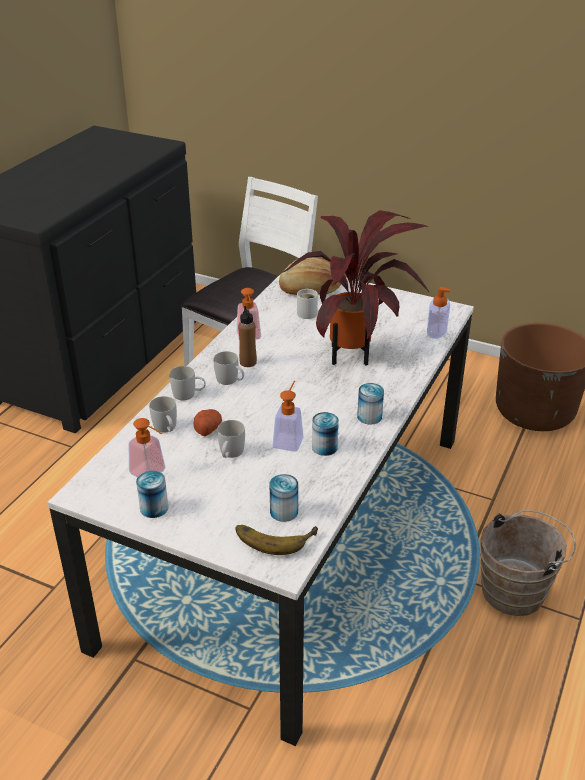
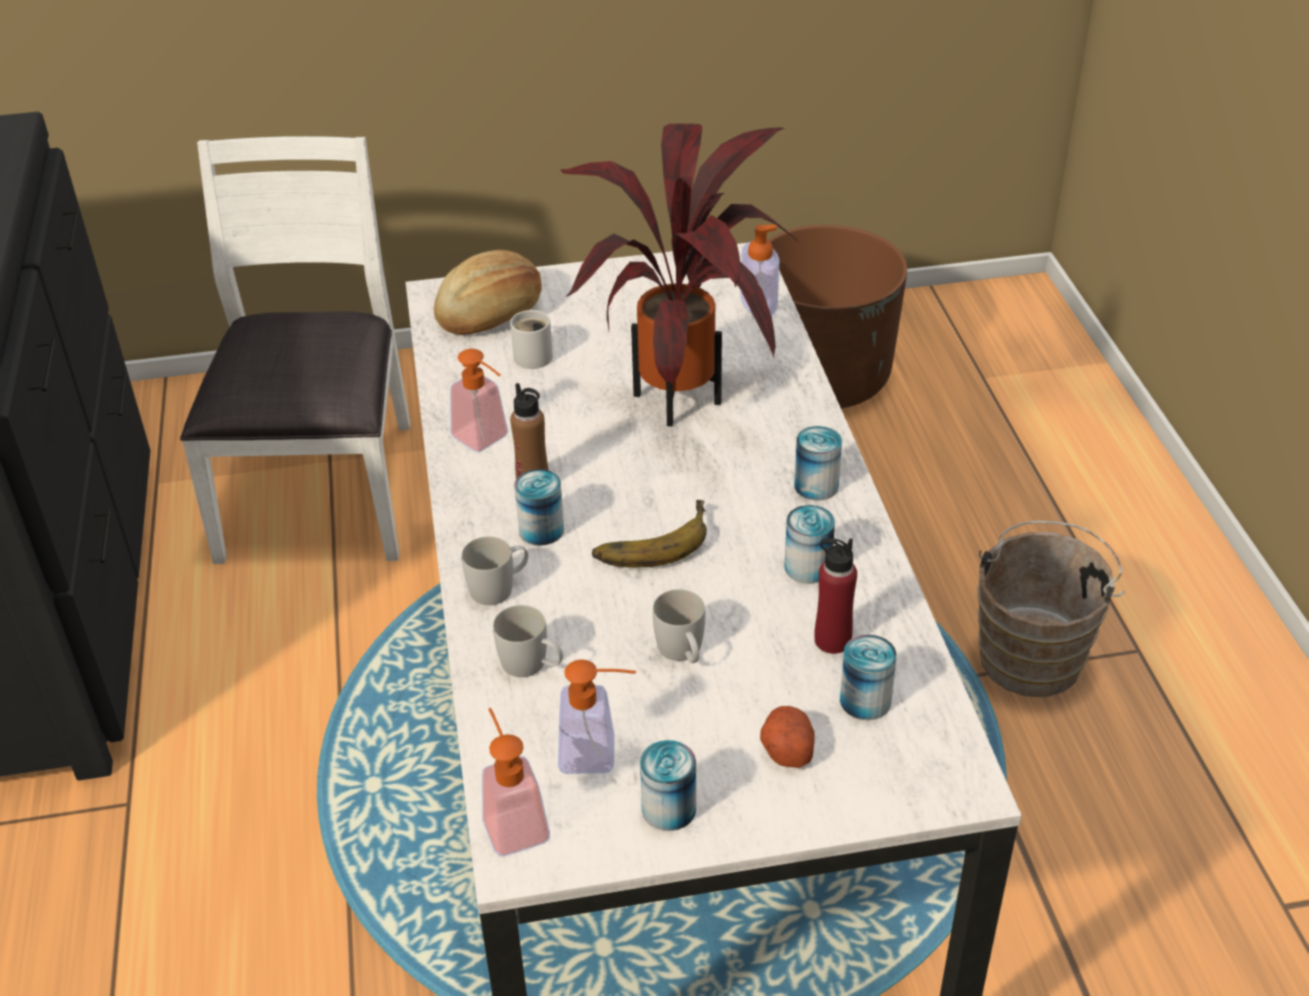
camera: 35 degrees left, 5 degrees up
(207, 429) = (599, 630): potato -> potato (786, 749)
(230, 381) = (541, 530): white mug -> can
(274, 536) = (895, 746): banana -> banana (650, 540)
(289, 439) = (743, 581): soap dispenser -> soap dispenser (512, 821)
(299, 481) = (832, 640): none -> red bottle

